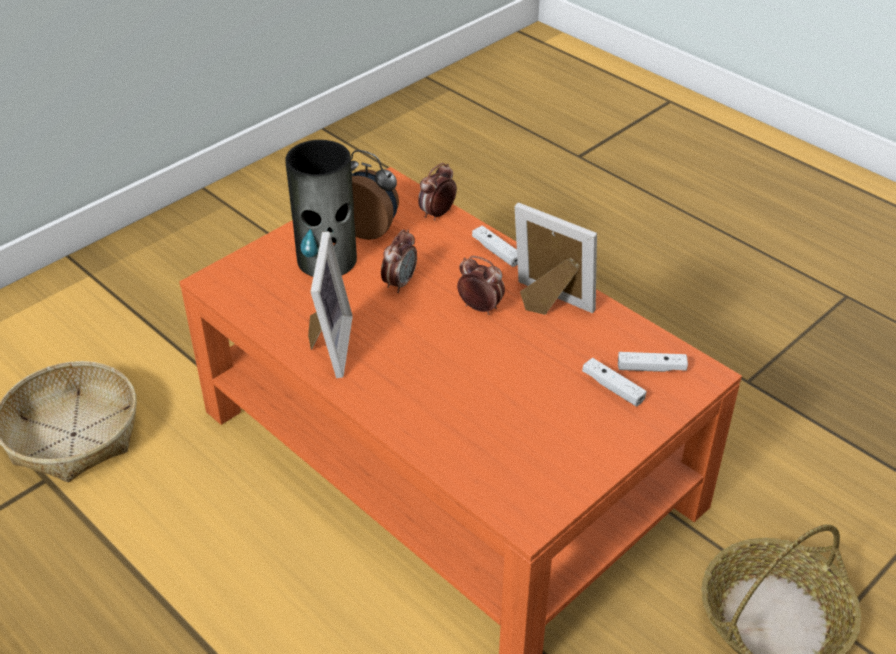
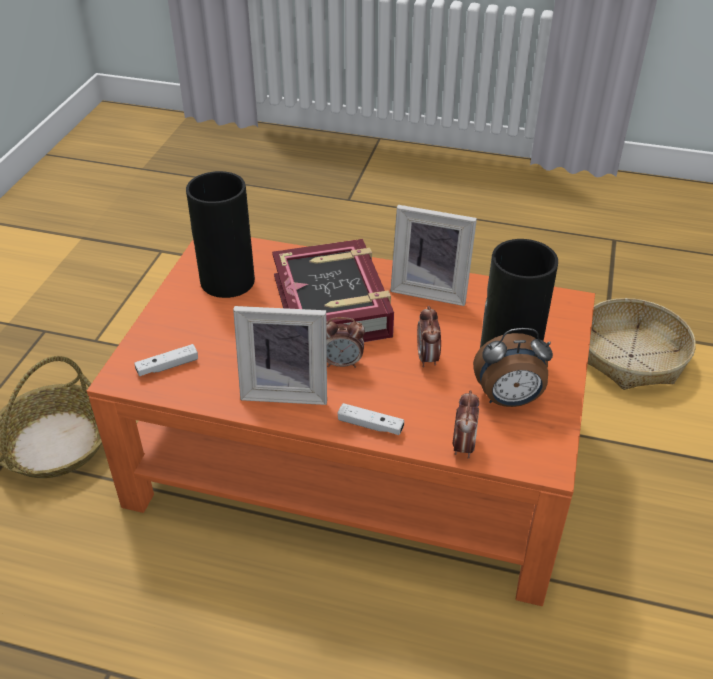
camera: 150 degrees right, 0 degrees up
(327, 346) = (430, 289): picture frame -> picture frame turned 45 degrees counterclockwise
(443, 368) = (333, 306): none -> book
(539, 449) = (226, 280): none -> vase
(613, 388) = (193, 339): white game controller -> none

